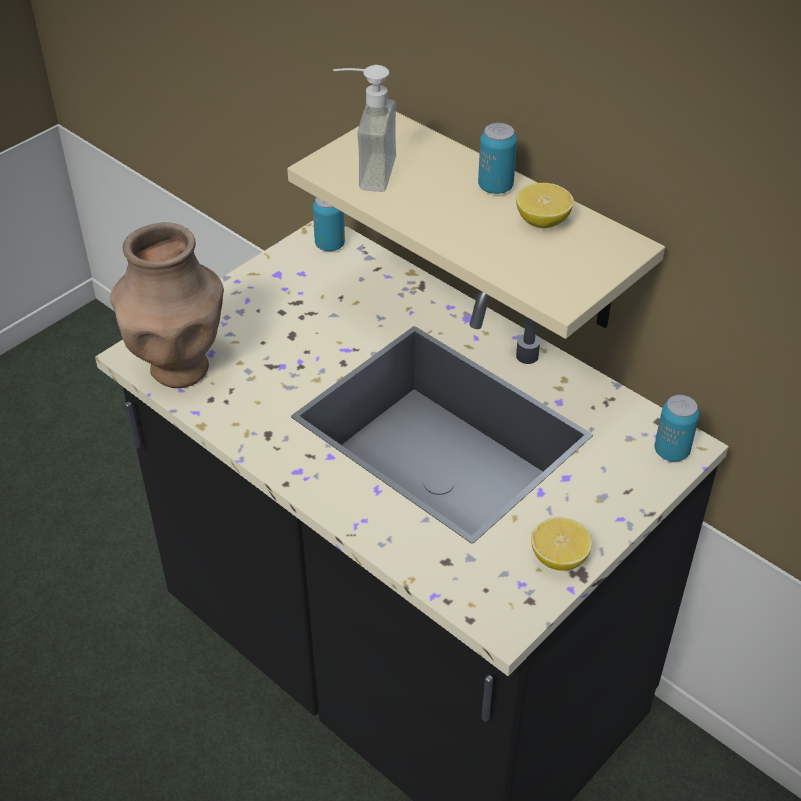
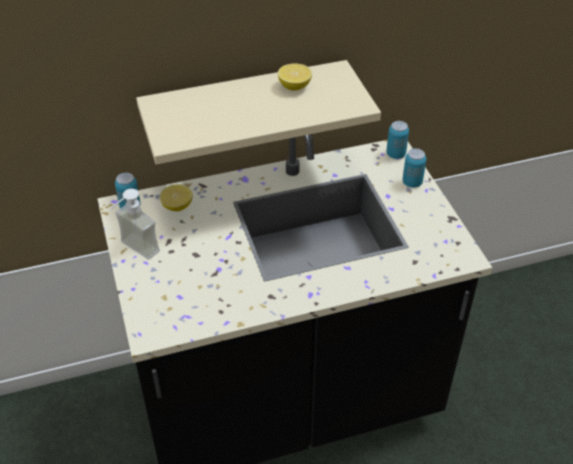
camera: 60 degrees left, 0 degrees up
(179, 367) = (179, 316): brown vase -> none
(364, 172) = (190, 128): soap dispenser -> soap dispenser (134, 251)
(495, 187) = (250, 89): can -> can (412, 182)
(559, 558) = (437, 221): lemon -> lemon (177, 206)

